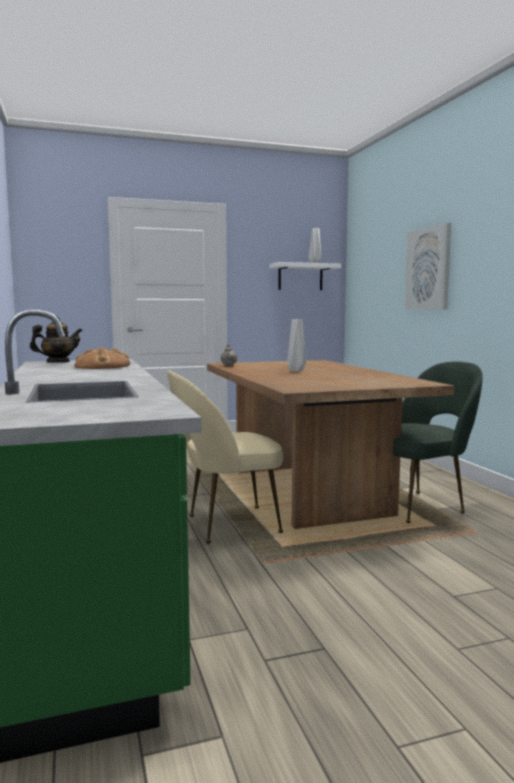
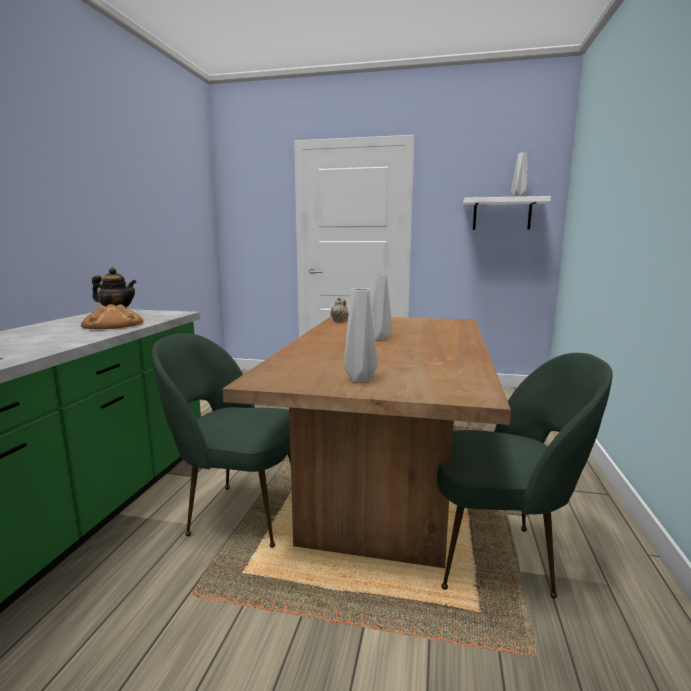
camera: 30 degrees right, 5 degrees up
(225, 525) = (237, 513): beige chair -> green chair
(349, 384) = (359, 379): none -> grey vase
(428, 269) = (633, 199): picture -> none

